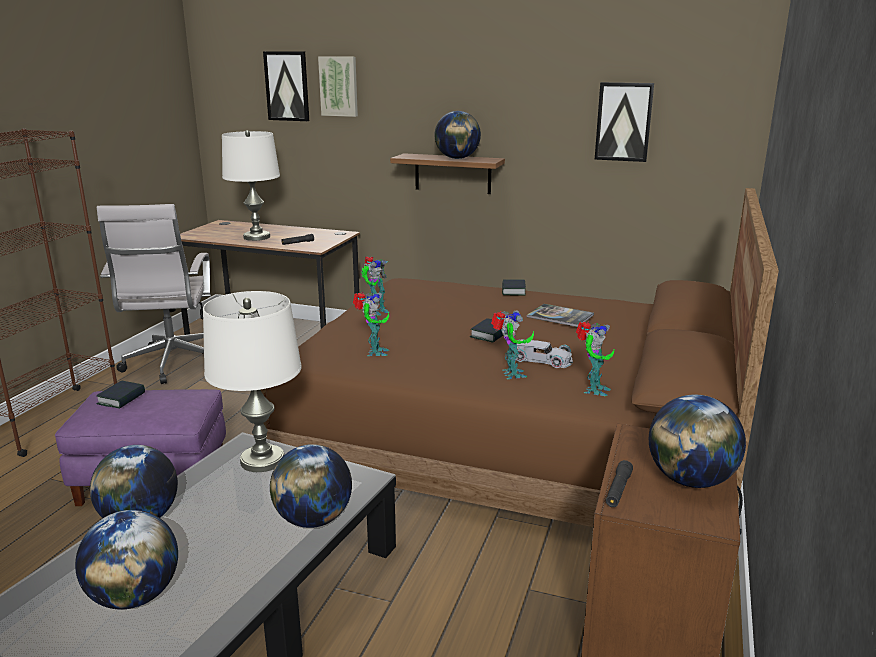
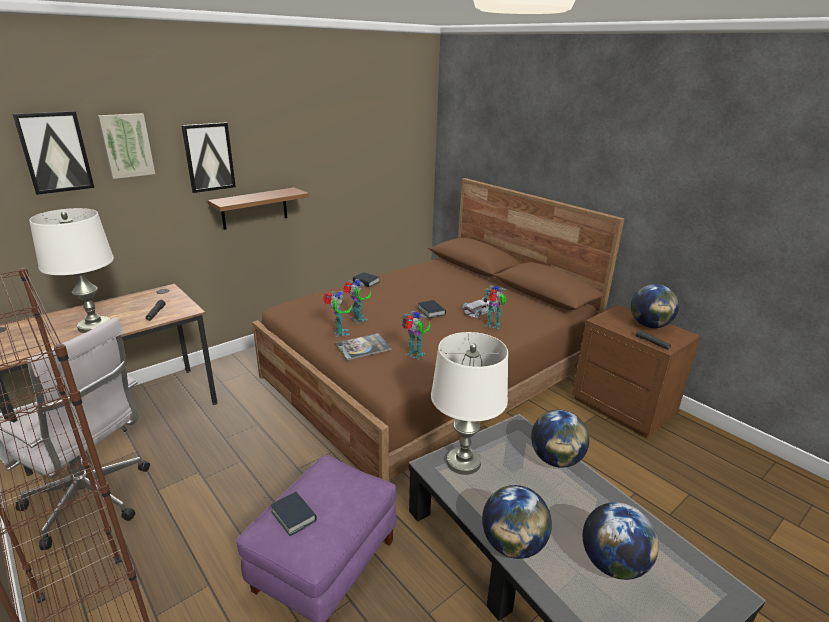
camera: 60 degrees left, 5 degrees up
(457, 158) = (269, 195): globe -> none
(560, 316) = (427, 285): book -> book (363, 347)
(593, 390) = (531, 313): toy robot -> toy robot (357, 320)
(623, 122) = (367, 147): picture -> picture (209, 157)

